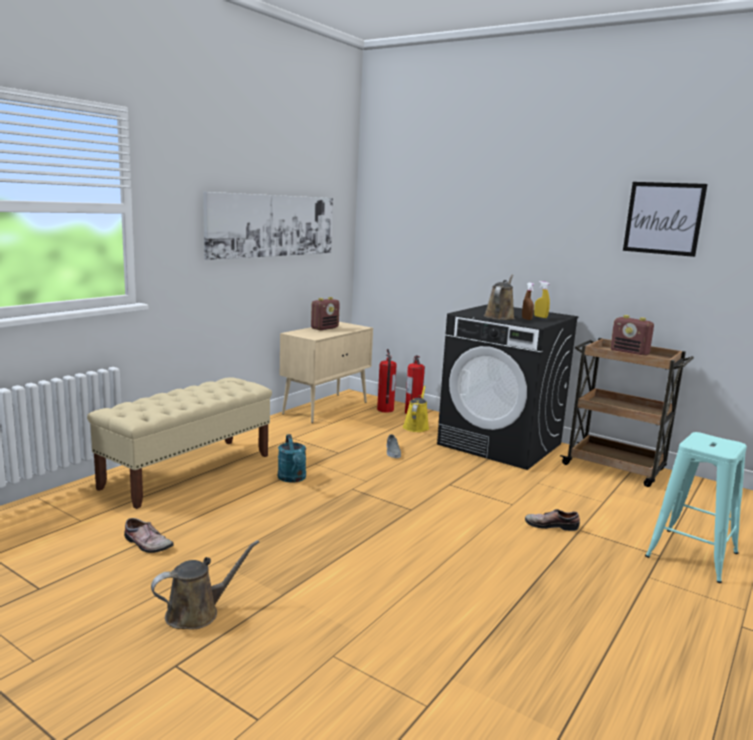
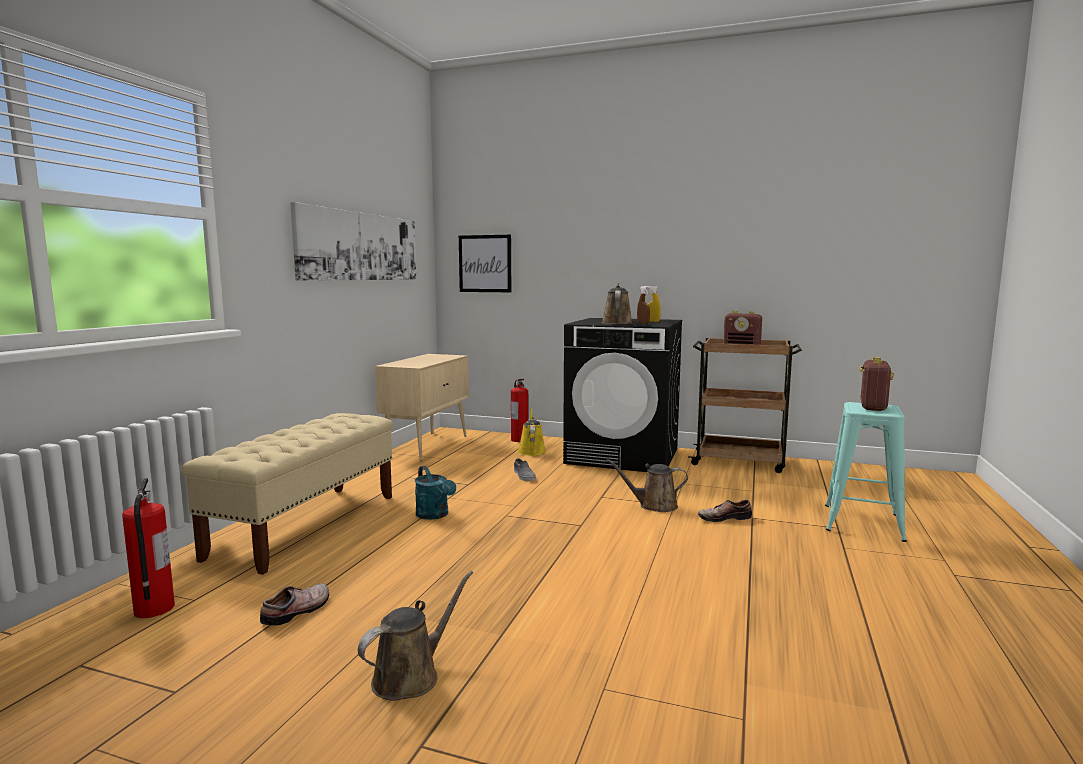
camera: 15 degrees left, 5 degrees down
(146, 544) = (298, 611): shoe -> shoe turned 75 degrees counterclockwise
(325, 328) = (419, 359): radio -> radio (872, 407)
(385, 410) = (490, 440): fire extinguisher -> fire extinguisher (154, 609)
(492, 501) = (654, 506): none -> brown watering can
(663, 218) = (755, 218): picture -> picture (485, 263)

